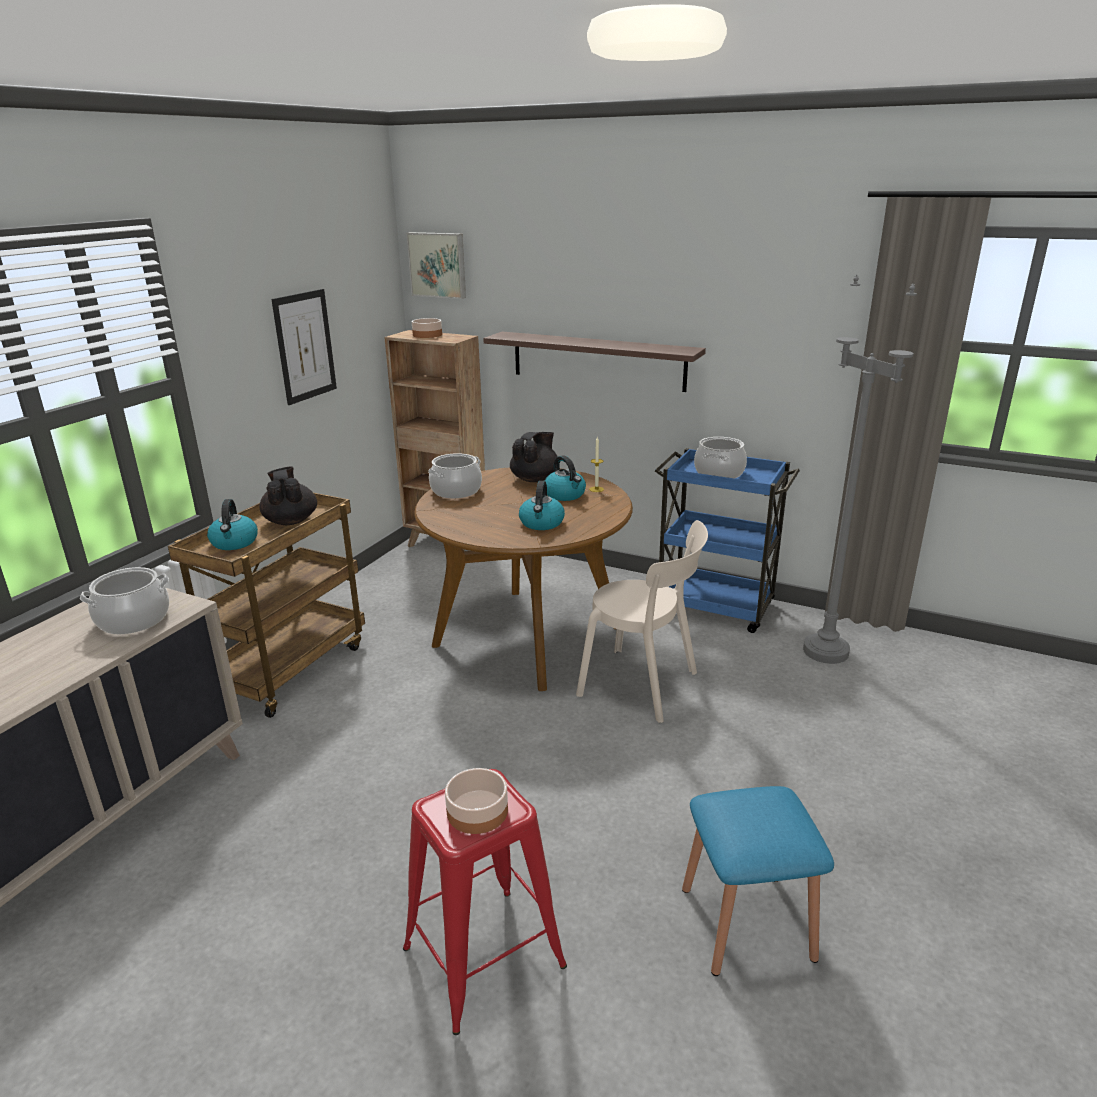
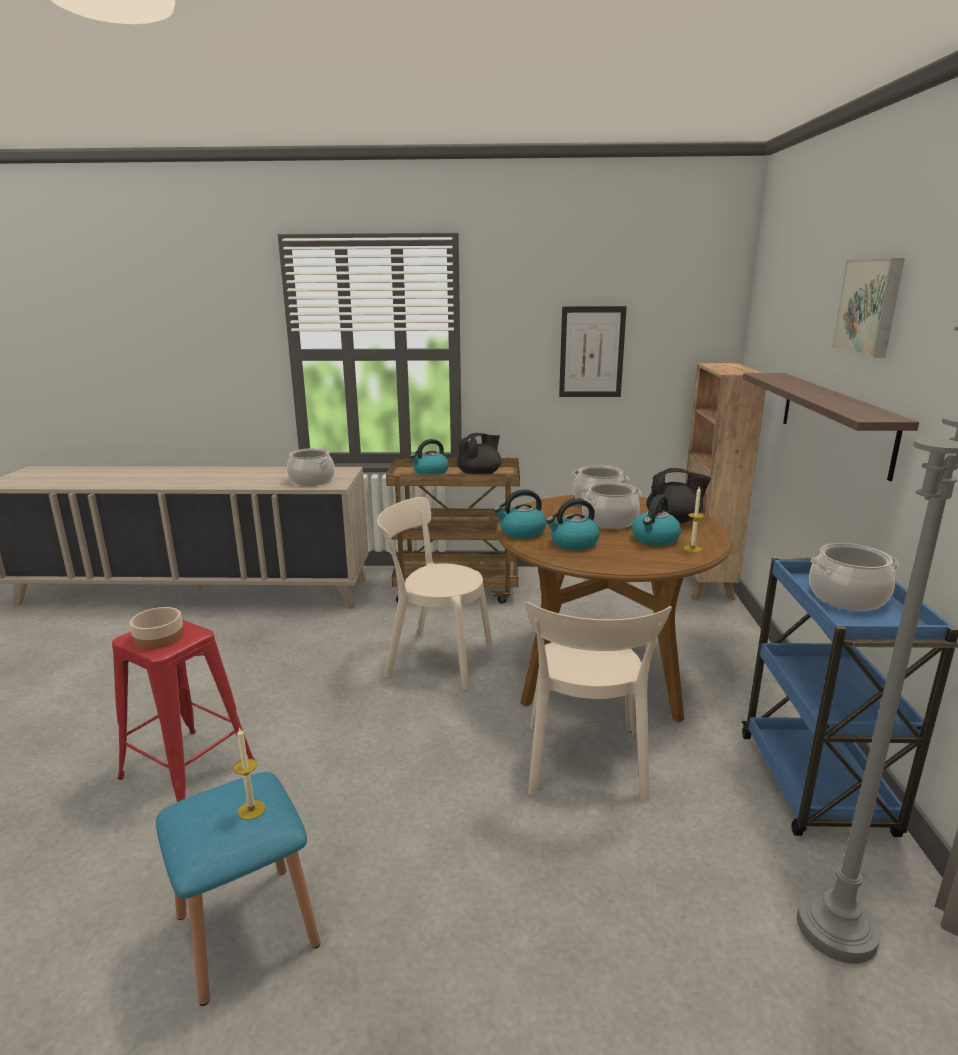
camera: 65 degrees right, 5 degrees down
(421, 720) = (434, 659): none -> beige chair
(427, 335) = (730, 367): bowl -> none
(438, 265) = (765, 297): picture -> picture (870, 306)
(493, 536) = (521, 532): none -> kettle
(509, 499) = (609, 521): none -> cooking pot
(763, 802) = (251, 810): none -> candle

